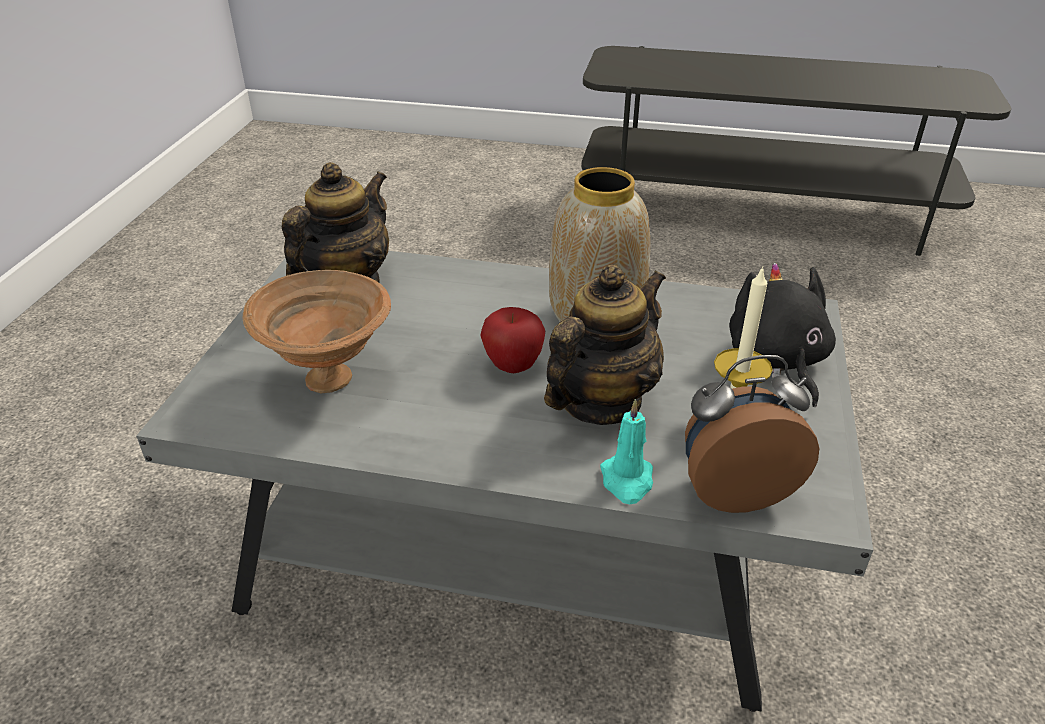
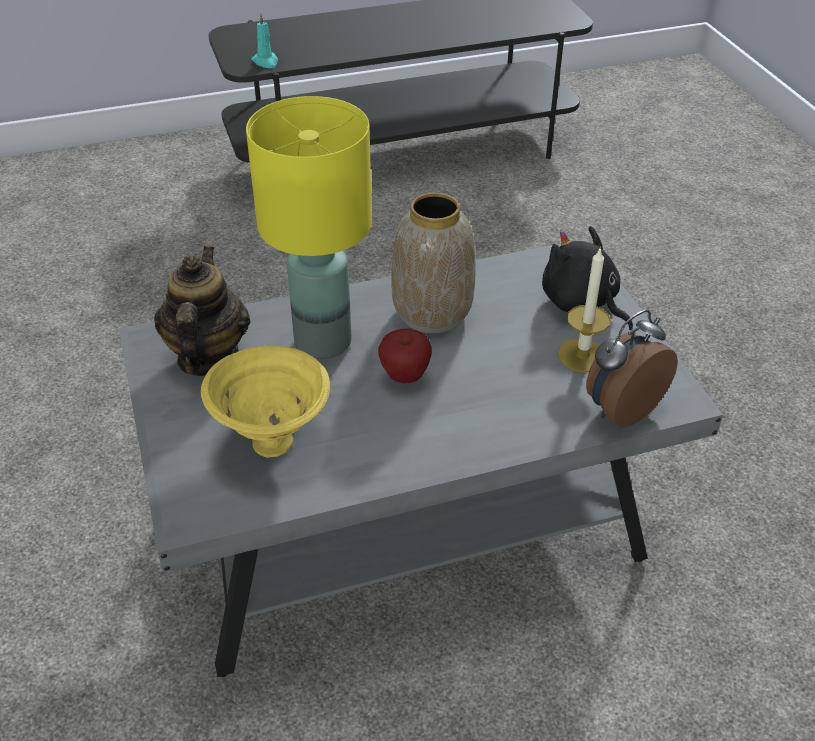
camera: 30 degrees left, 5 degrees up
(329, 377) = (270, 440): brown bowl -> yellow bowl
(461, 307) = (321, 341): none -> yellow table lamp
(600, 402) = (489, 380): teapot -> none
(627, 481) = (552, 431): turquoise candle -> turquoise candle (266, 62)

